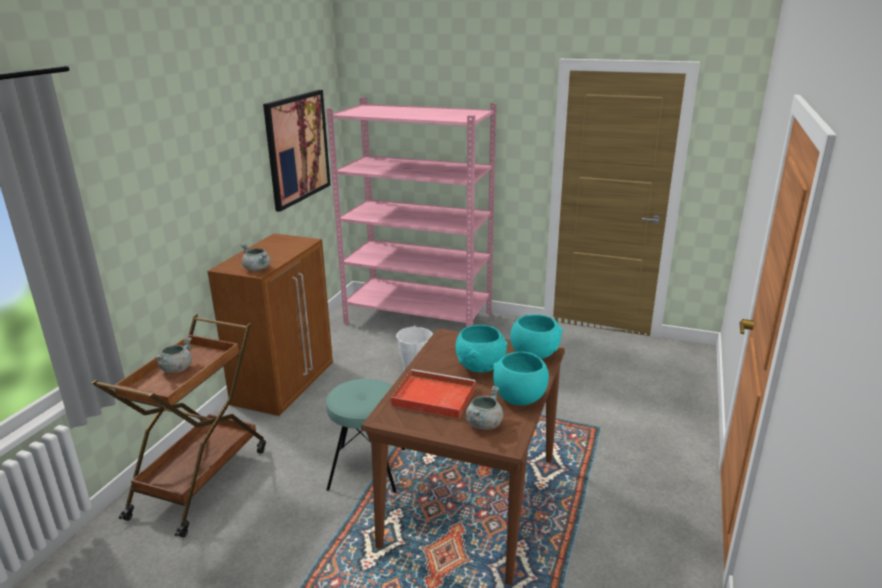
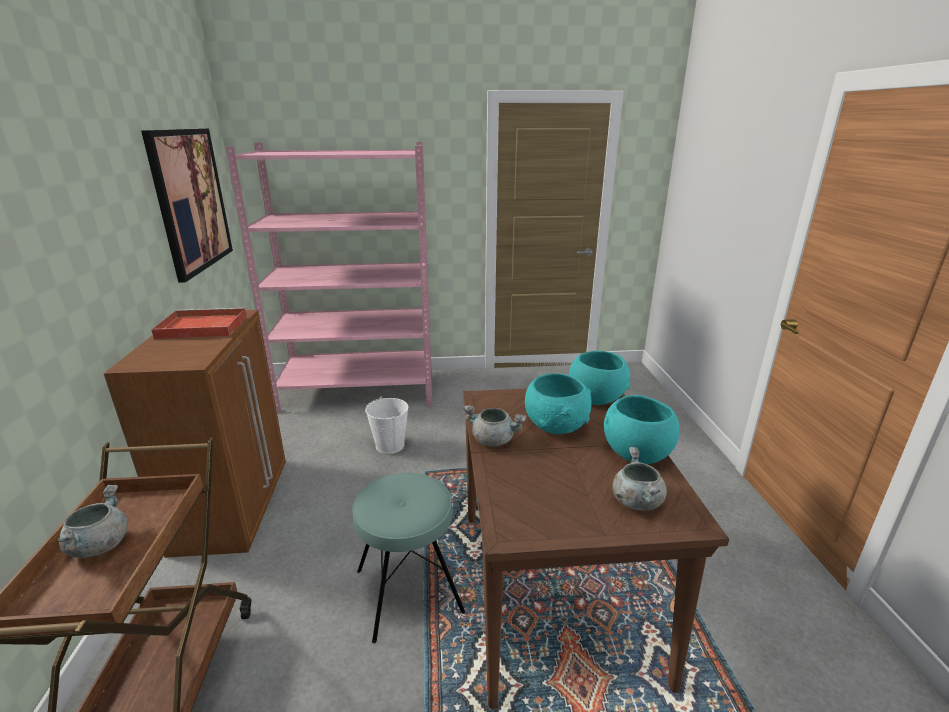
camera: 25 degrees left, 0 degrees up
(258, 269) = (190, 357): grey cooking pot -> grey cooking pot (494, 440)
(432, 397) = (539, 481): red tray -> red tray (201, 327)

